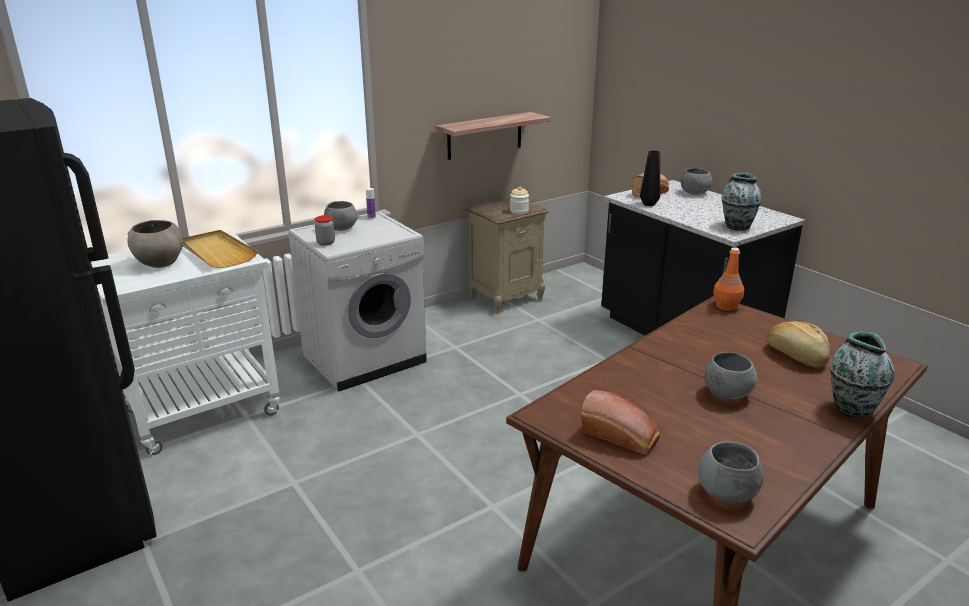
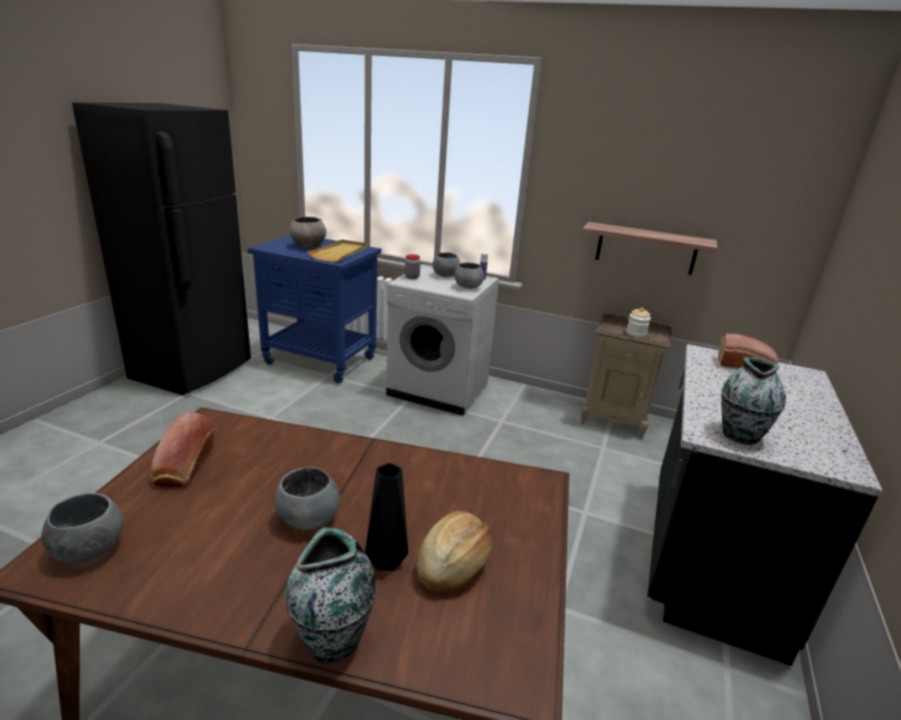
camera: 55 degrees right, 0 degrees up
(205, 412) = (321, 362): white cart -> blue cart
(648, 204) = (706, 369): black vase -> black vase (385, 560)
(694, 193) = (805, 390): grey bowl -> grey bowl (468, 287)
(726, 306) = (543, 485): orange bottle -> none

